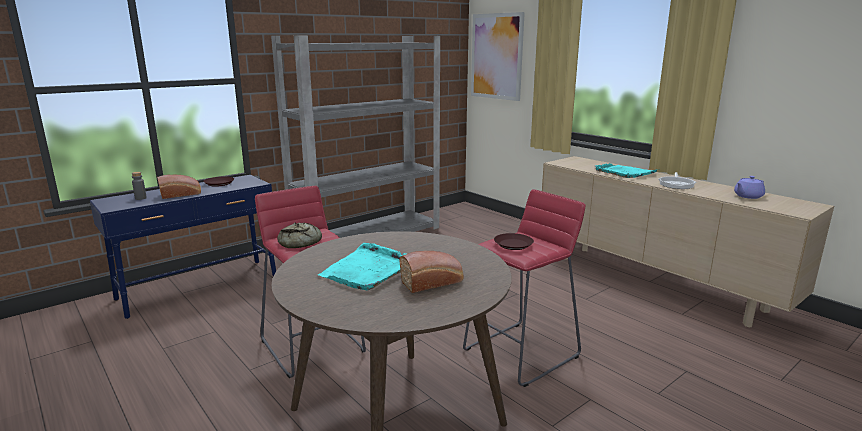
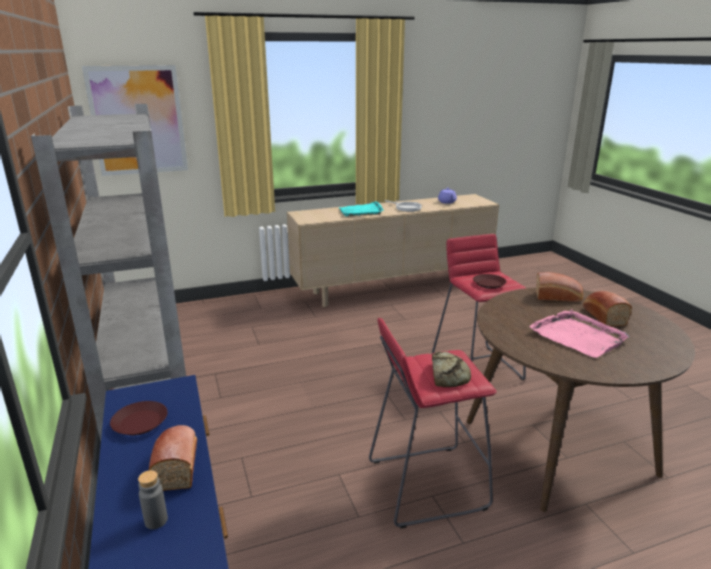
camera: 70 degrees left, 5 degrees up
(368, 270) = (578, 336): turquoise tray -> pink tray
(470, 261) = (558, 297): none -> bread

